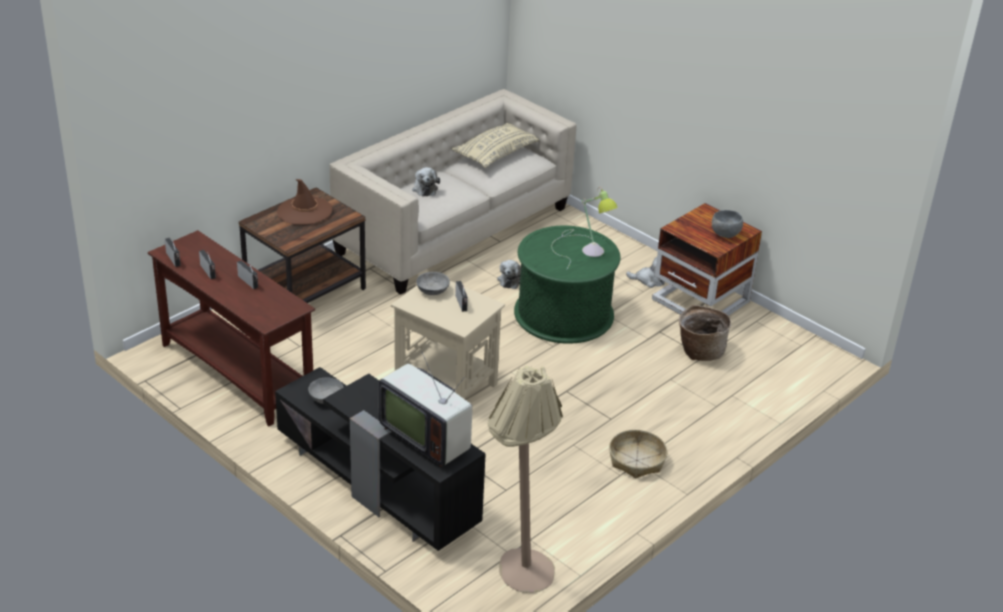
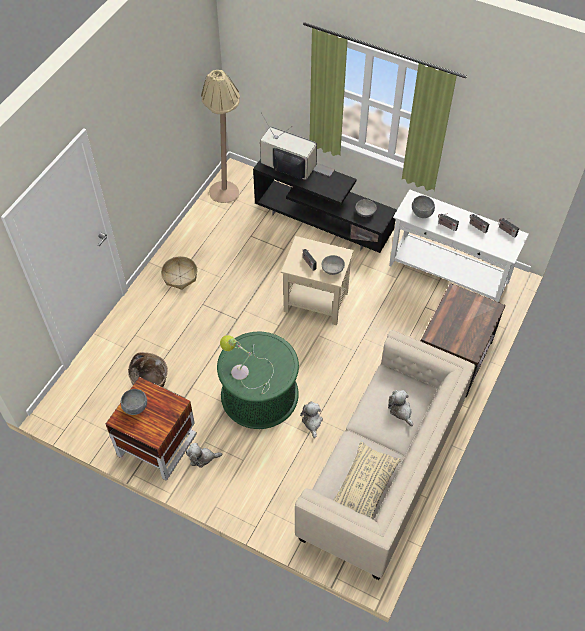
camera: 165 degrees right, 20 degrees up
(236, 372) = (449, 273): brown console table -> white console table
(271, 301) = (421, 214): none -> grey bowl
(304, 211) = (467, 330): brown hat -> none

